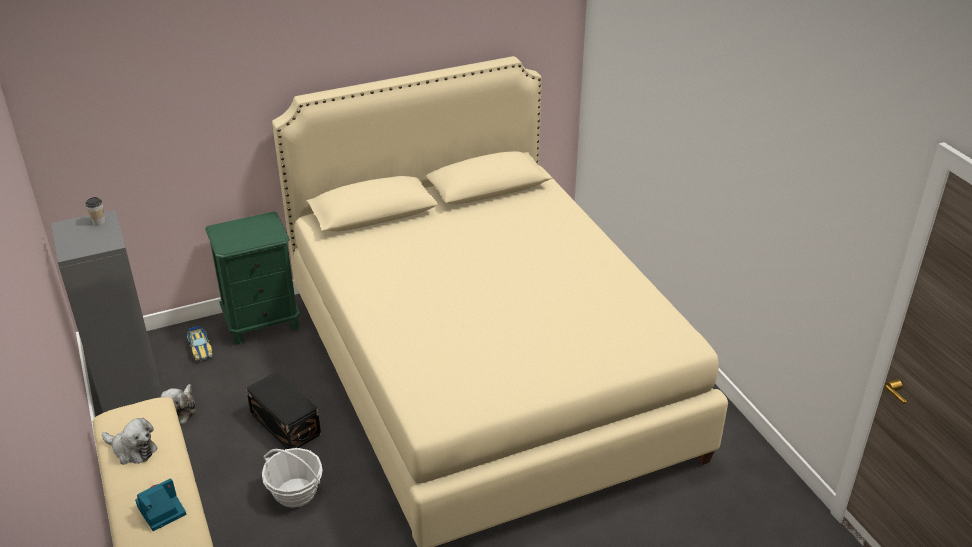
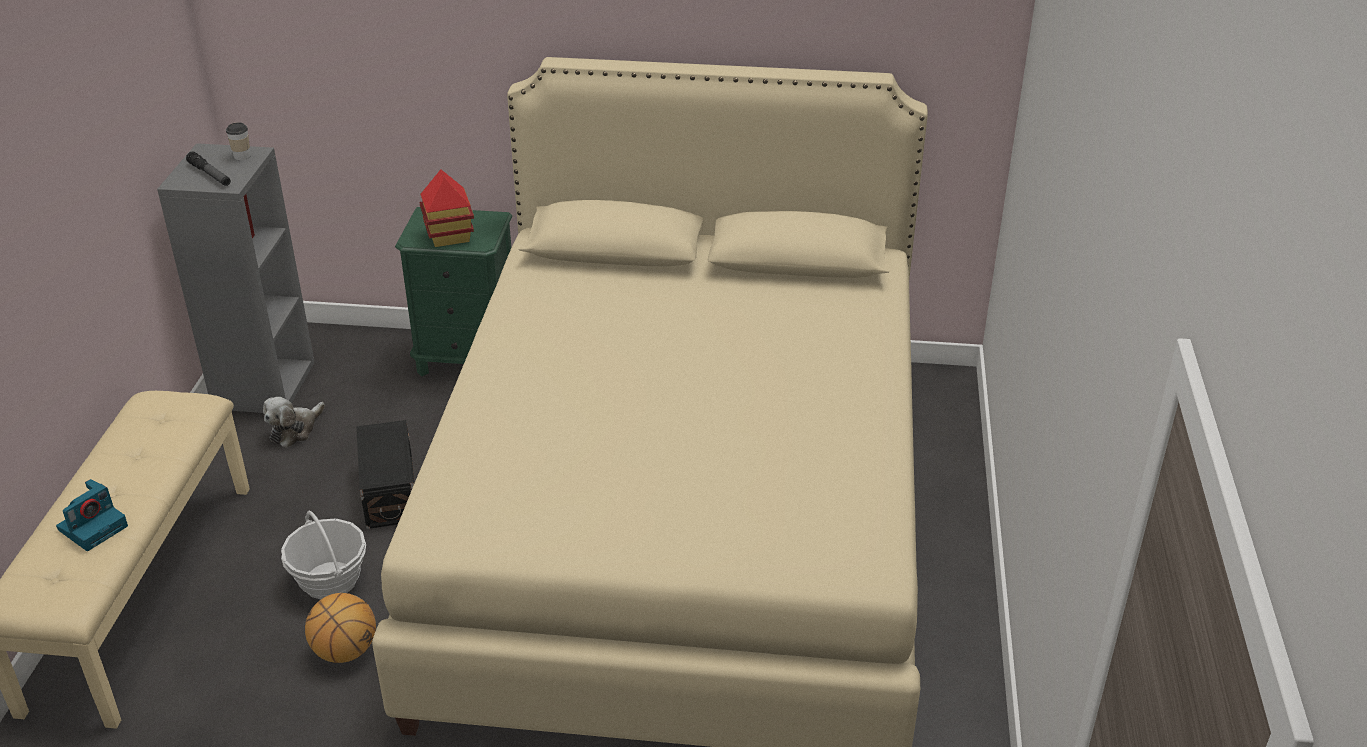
camera: 30 degrees right, 0 degrees up
(88, 241) = (210, 175): none -> flashlight
(132, 450) = (131, 444): plush toy -> none
(161, 511) = (93, 526): camera -> camera turned 135 degrees clockwise
(200, 348) = (376, 364): toy car -> none
(250, 238) = (449, 237): none -> toy house
(345, 530) = (345, 651): none -> basketball

